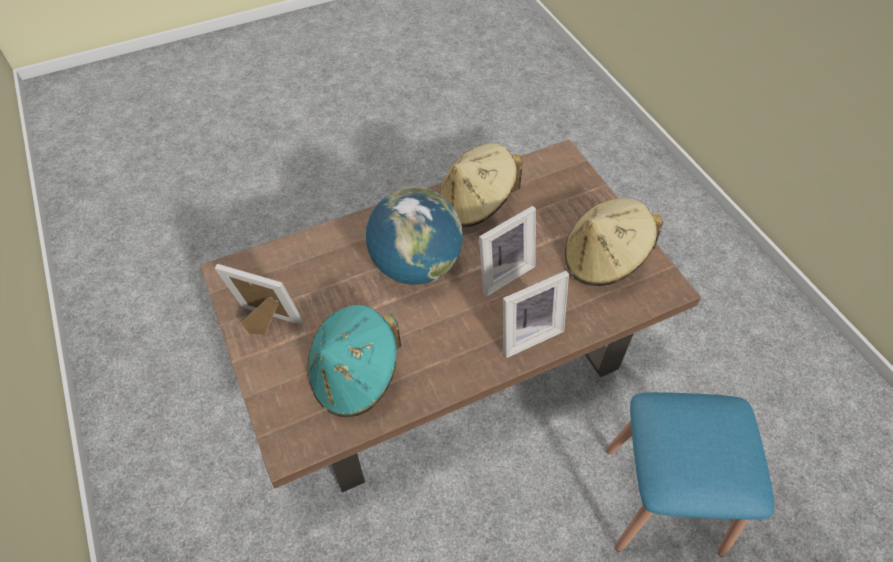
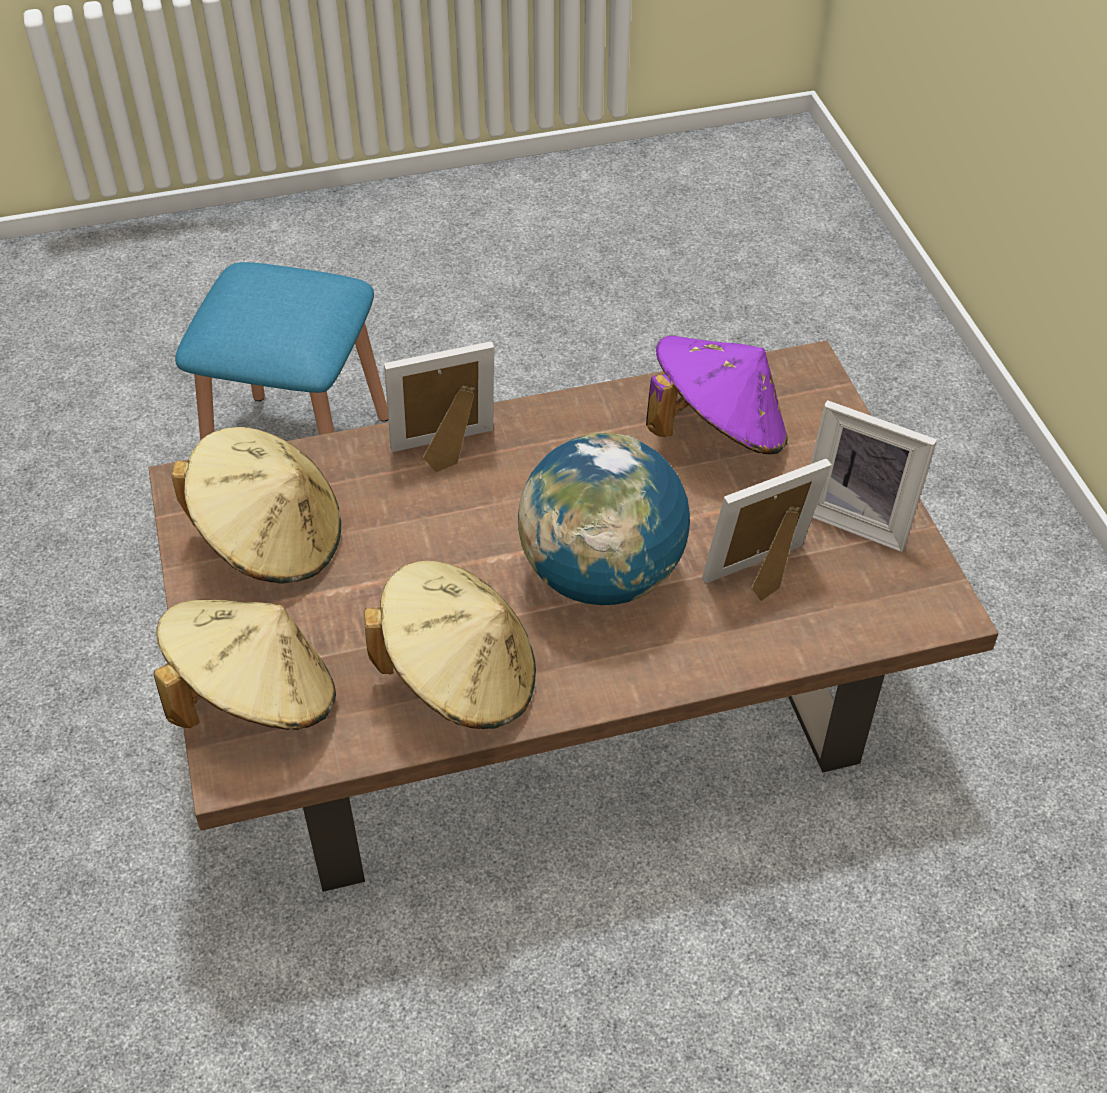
camera: 170 degrees left, 5 degrees down
(355, 376) = (716, 431): turquoise hat -> purple hat
(502, 272) = (454, 544): picture frame -> picture frame (763, 576)
(568, 183) = (255, 698): none -> beige hat

